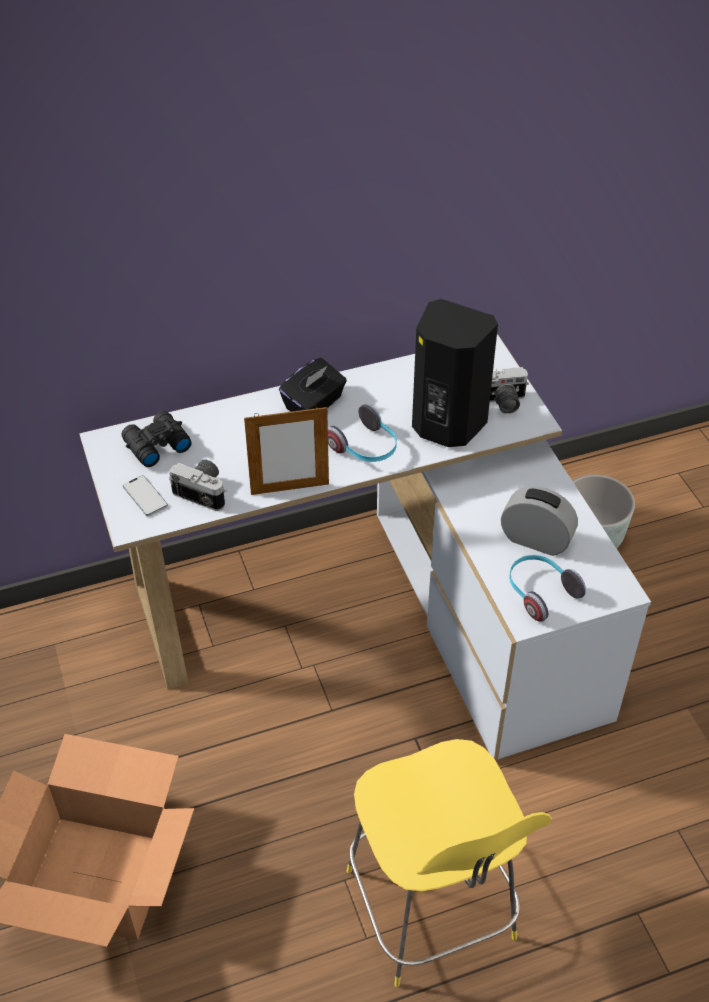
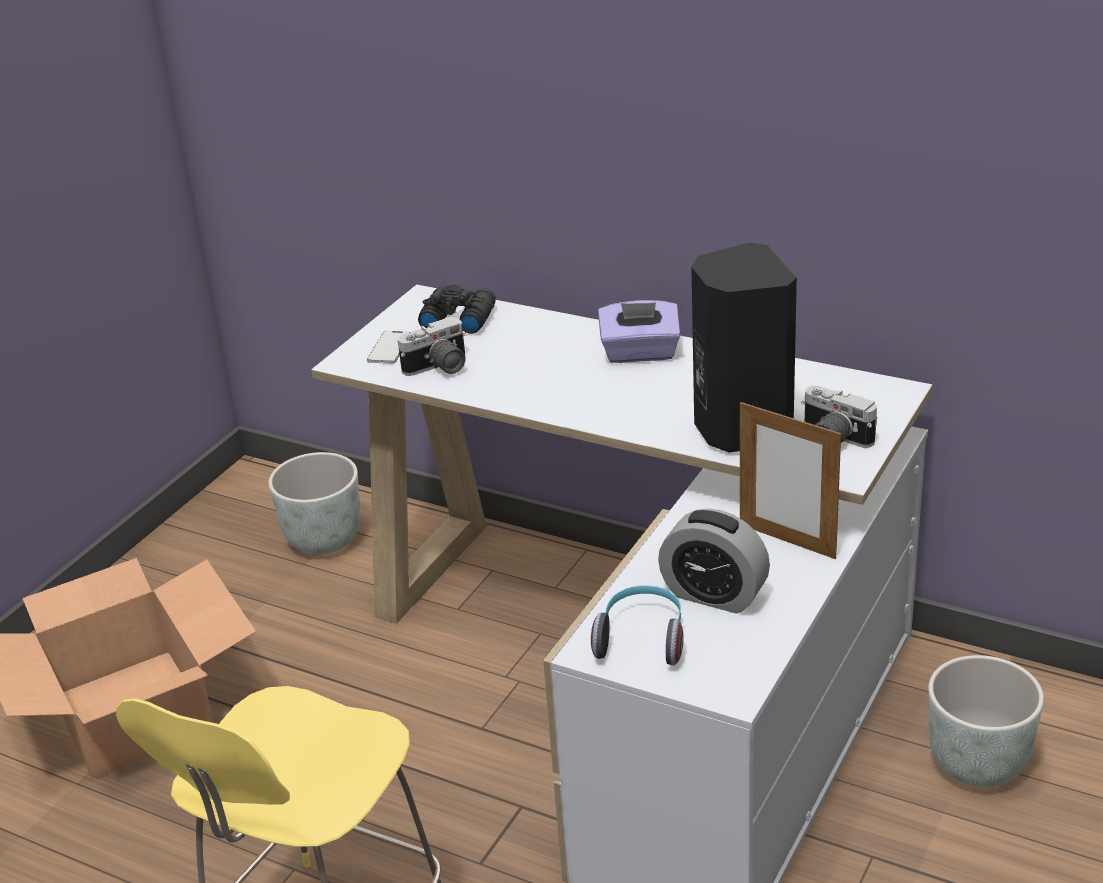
camera: 50 degrees right, 15 degrees down
(52, 661) = (323, 540): none -> grey planter
(204, 491) = (439, 368): camera -> camera turned 75 degrees clockwise
(290, 489) = (510, 402): picture frame -> picture frame (787, 541)
(314, 404) = (640, 353): black tissue box -> purple tissue box
(365, 448) = (630, 408): headphones -> none
(536, 540) = (714, 595): alarm clock -> alarm clock turned 135 degrees clockwise

